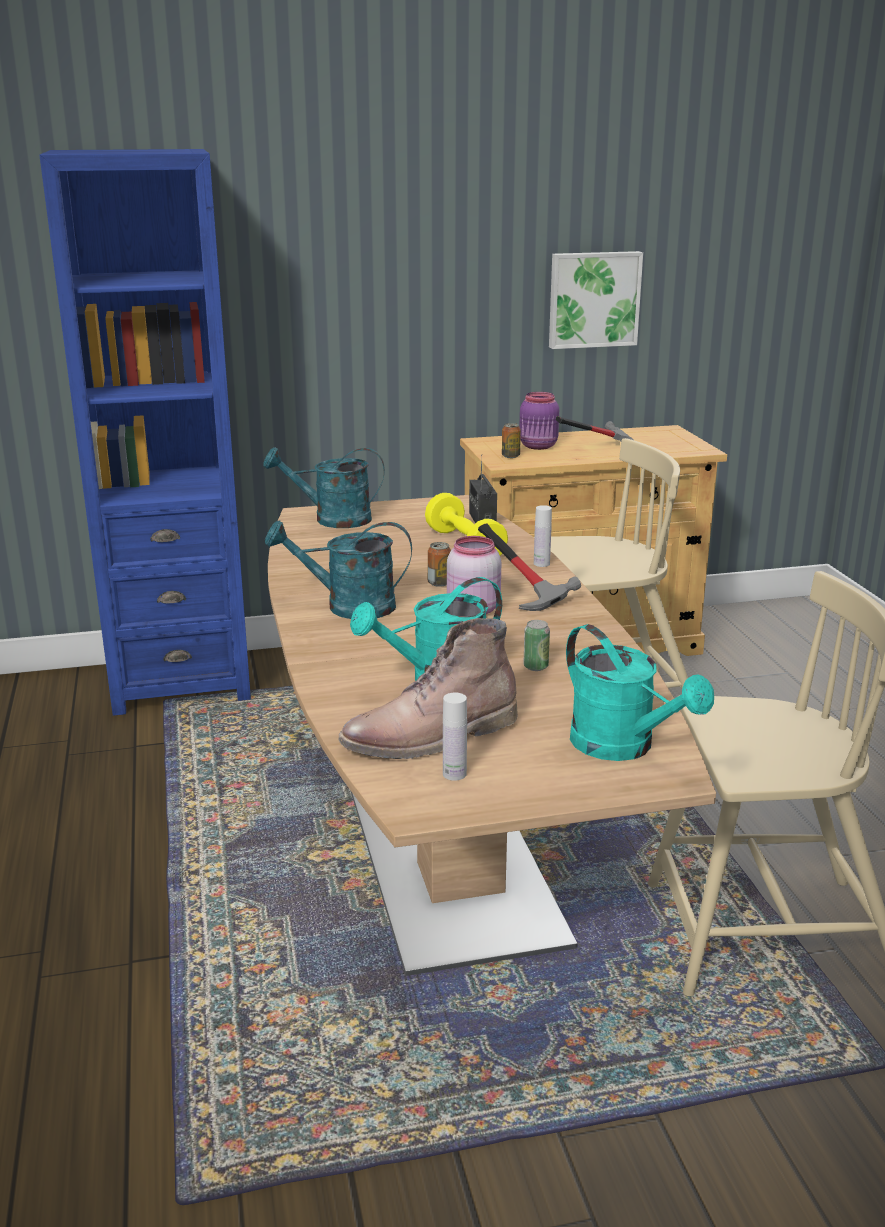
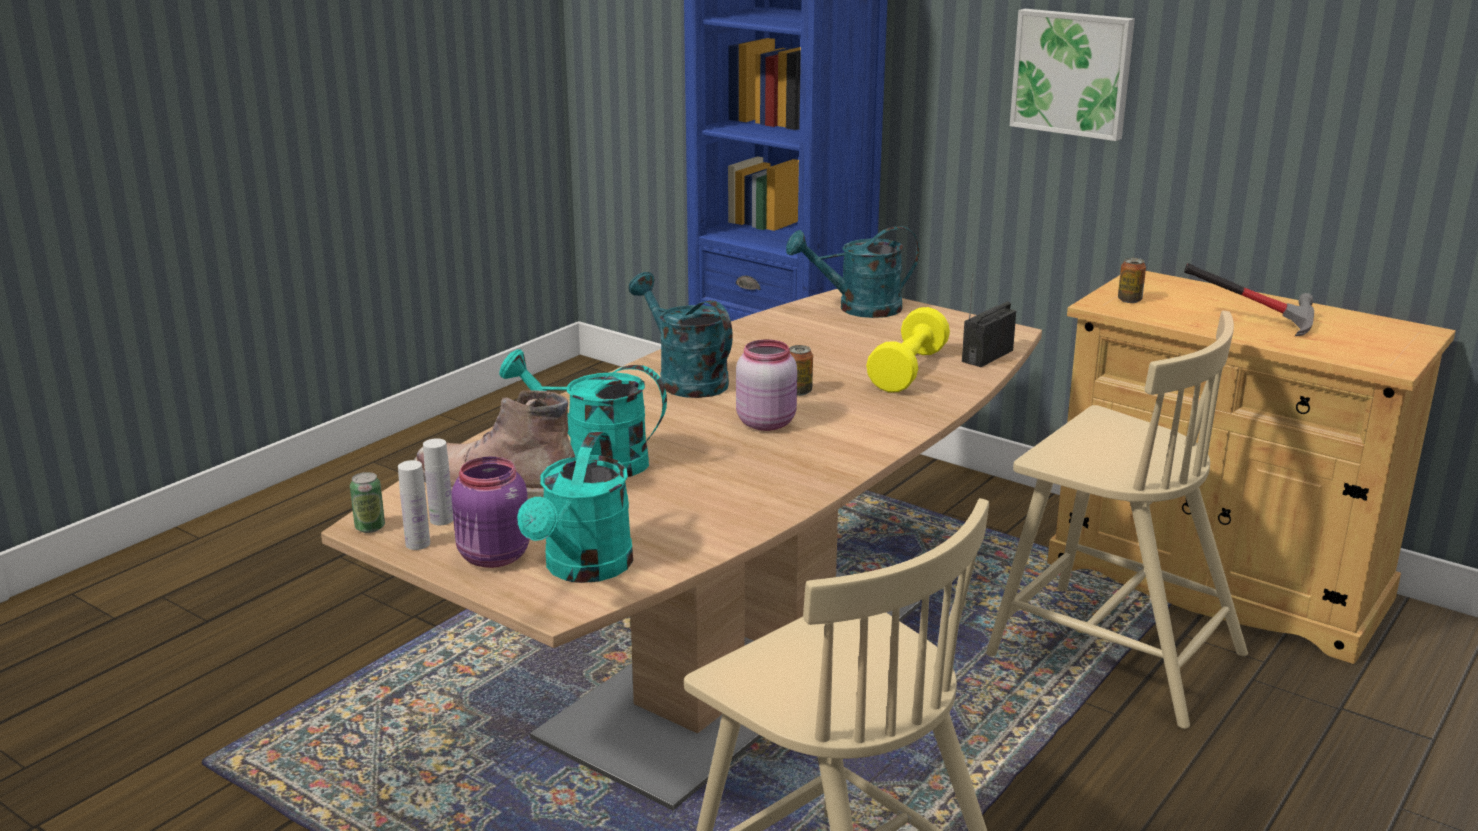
camera: 50 degrees right, 0 degrees up
(332, 519) = (858, 309): turquoise watering can -> turquoise watering can turned 60 degrees counterclockwise
(526, 591) = (850, 428): hammer -> none
(535, 667) = (688, 485): can -> can (370, 527)
(539, 446) = (1191, 300): purple jar -> purple jar (493, 557)
(541, 564) = (930, 413): white bottle -> white bottle (418, 544)
(593, 299) = (1344, 121): picture -> picture (1073, 73)

